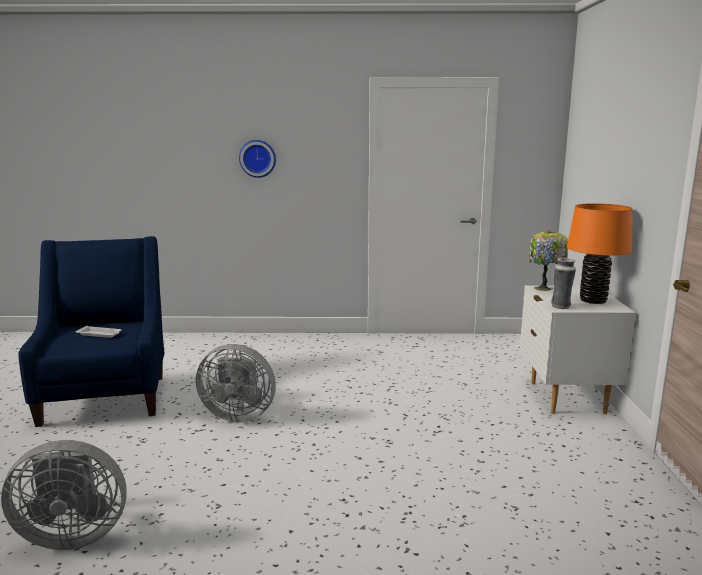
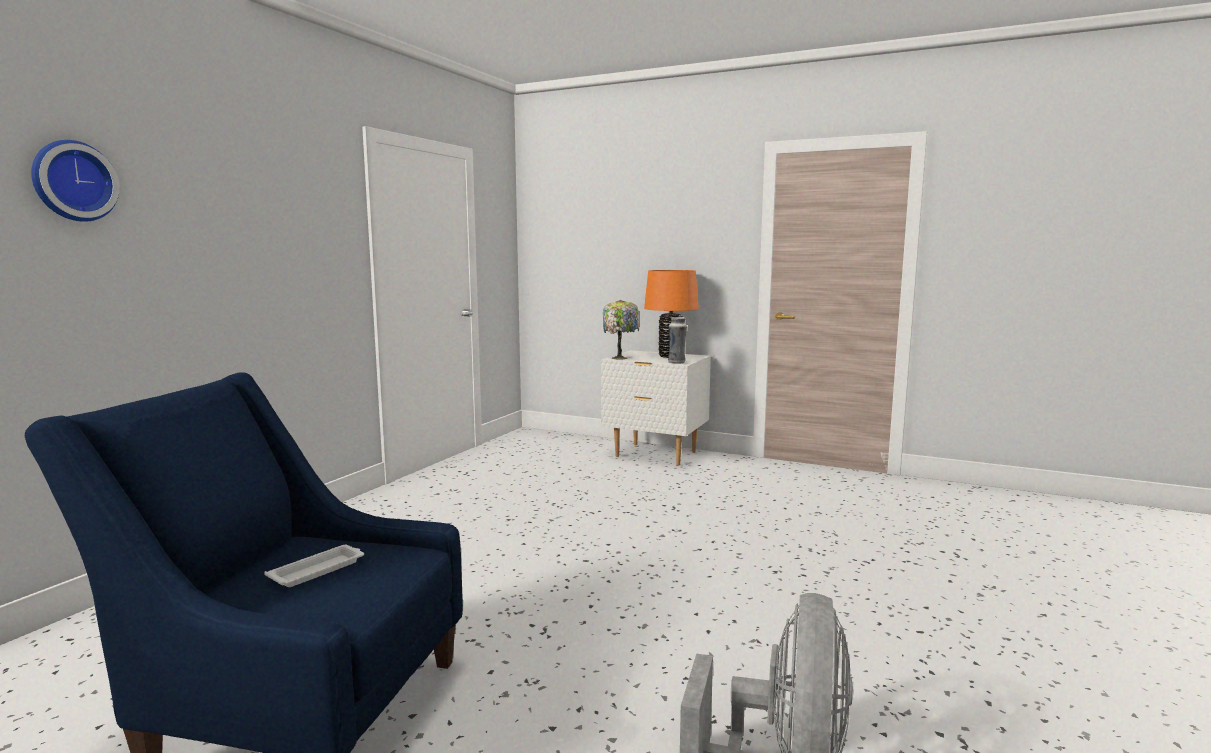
camera: 65 degrees left, 5 degrees down
(238, 415) = (527, 596): grey fan -> none
(258, 158) = (230, 235): wall clock -> wall clock (73, 181)

